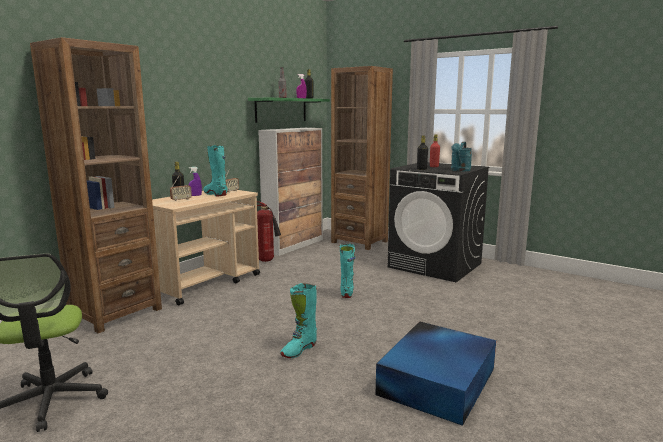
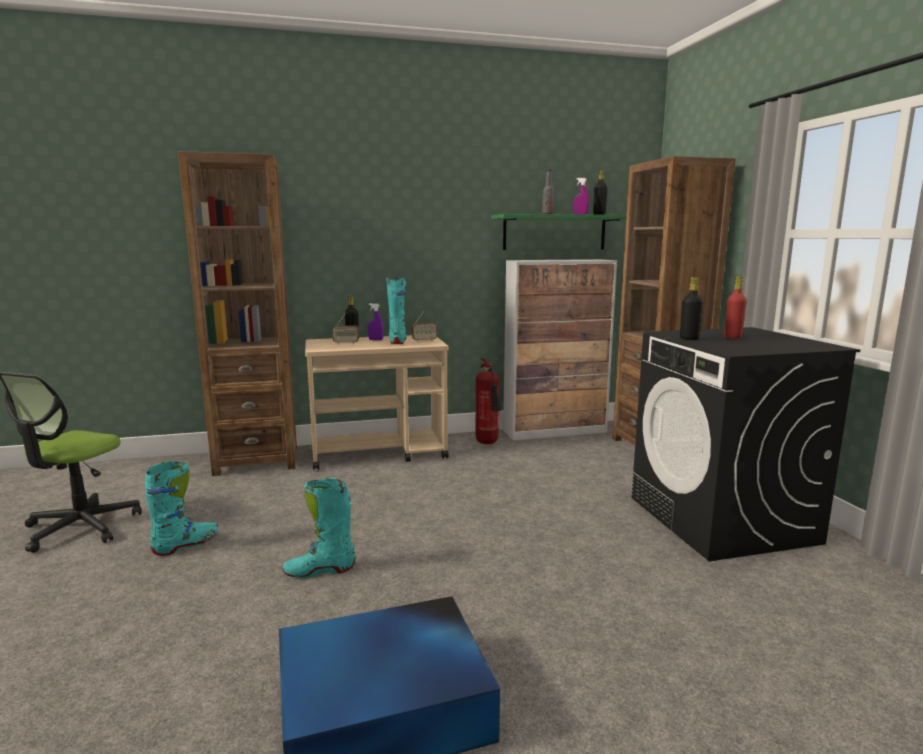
camera: 40 degrees right, 0 degrees up
(347, 292) = (507, 516): turquoise boot -> turquoise boot (186, 544)
(460, 170) = (755, 349): turquoise watering can -> none

